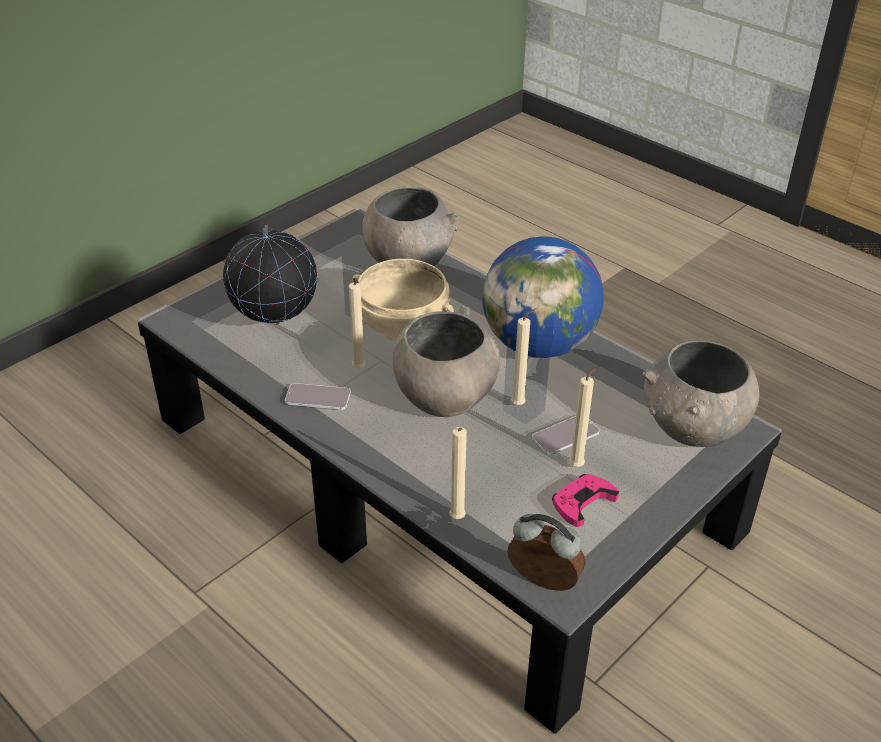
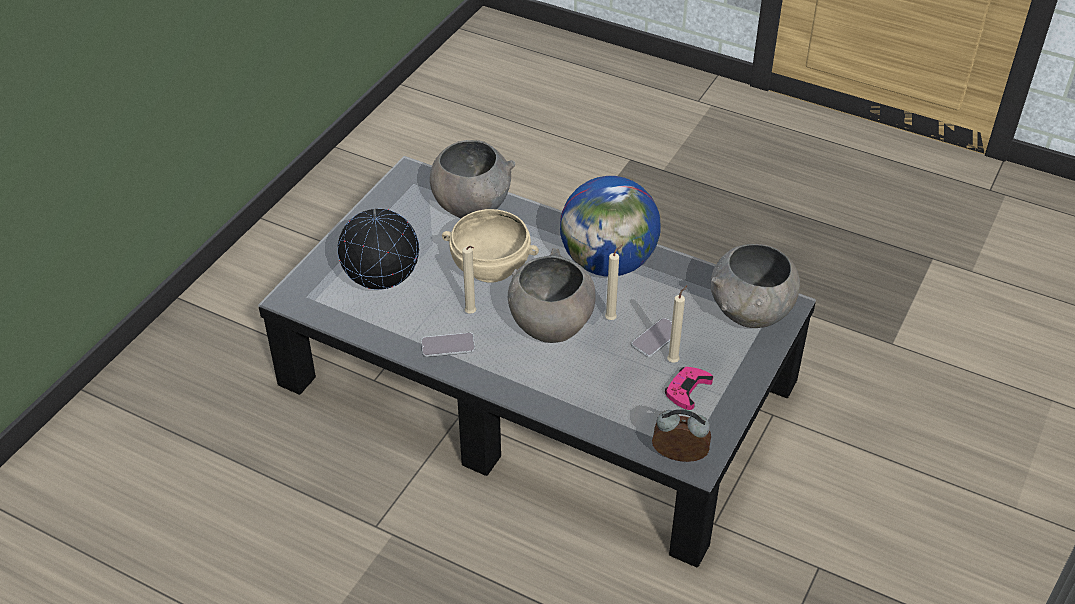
camera: 15 degrees left, 5 degrees up
(456, 519) = (598, 423): beige candle -> none

